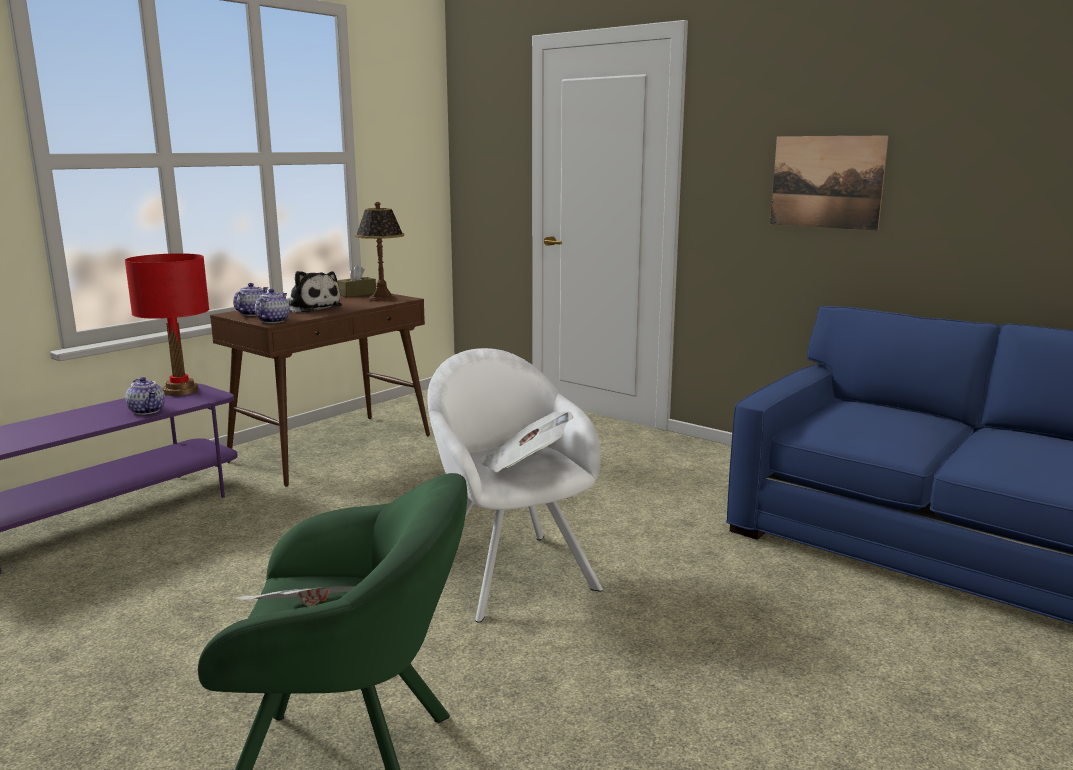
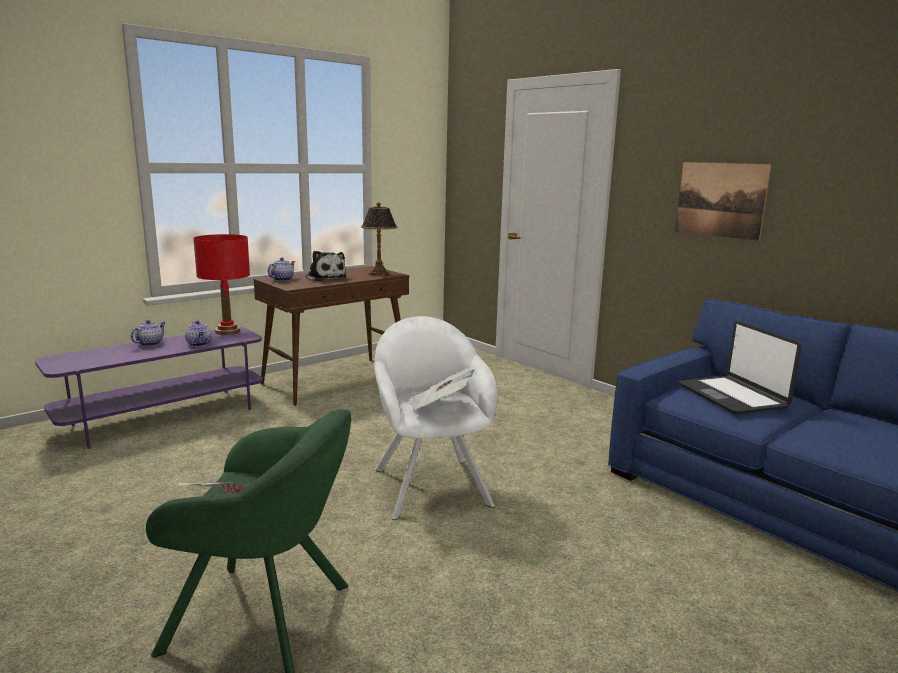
camera: 10 degrees right, 0 degrees up
(273, 321) = (293, 286): teapot -> teapot (150, 344)
(357, 294) = (363, 269): brown tissue box -> none
(874, 422) = (732, 396): none -> laptop

